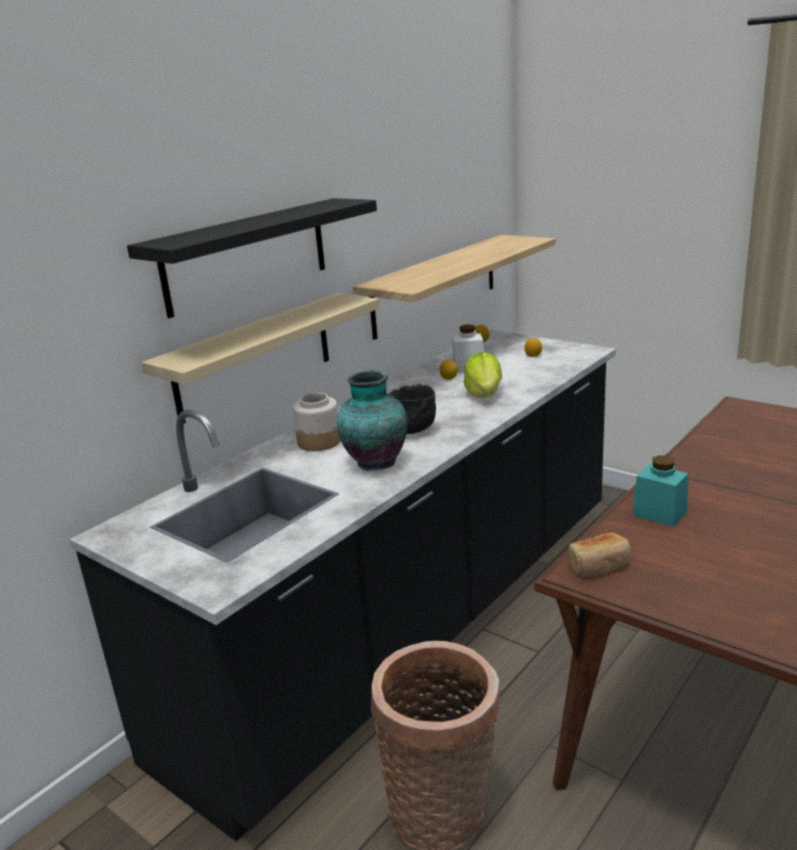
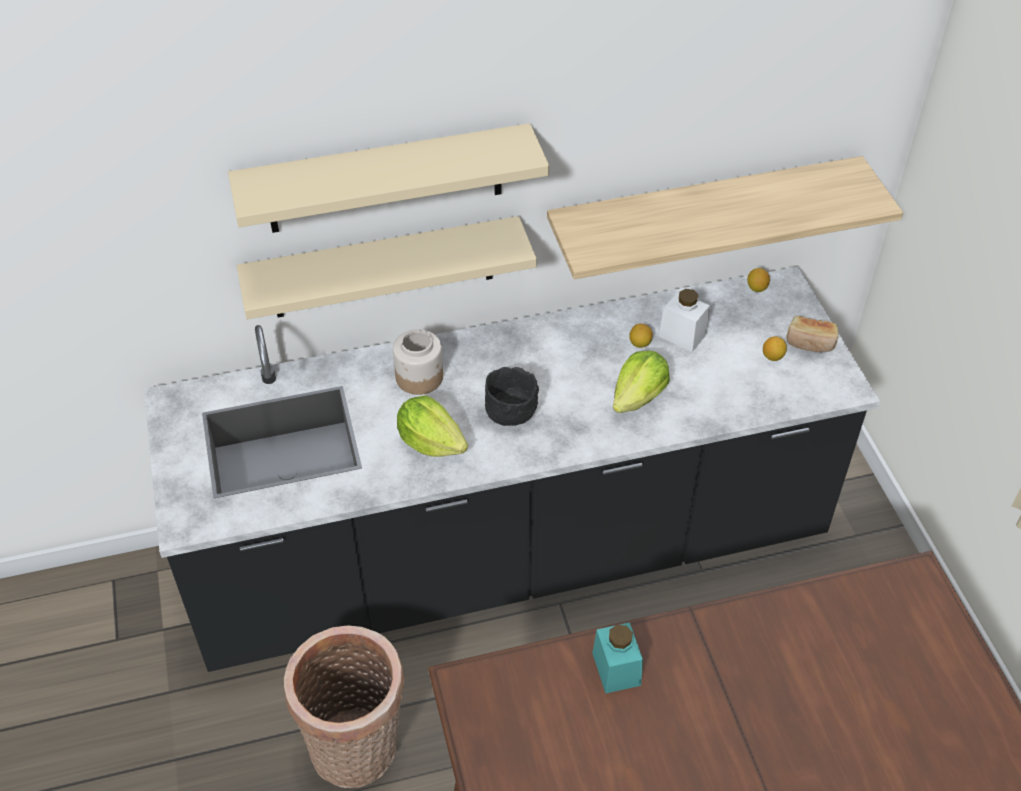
camera: 35 degrees right, 25 degrees up
(247, 255) = (385, 179): black shelf -> beige shelf
(374, 462) = (431, 442): vase -> lettuce
(599, 566) = (490, 689): bread -> bread (810, 342)

